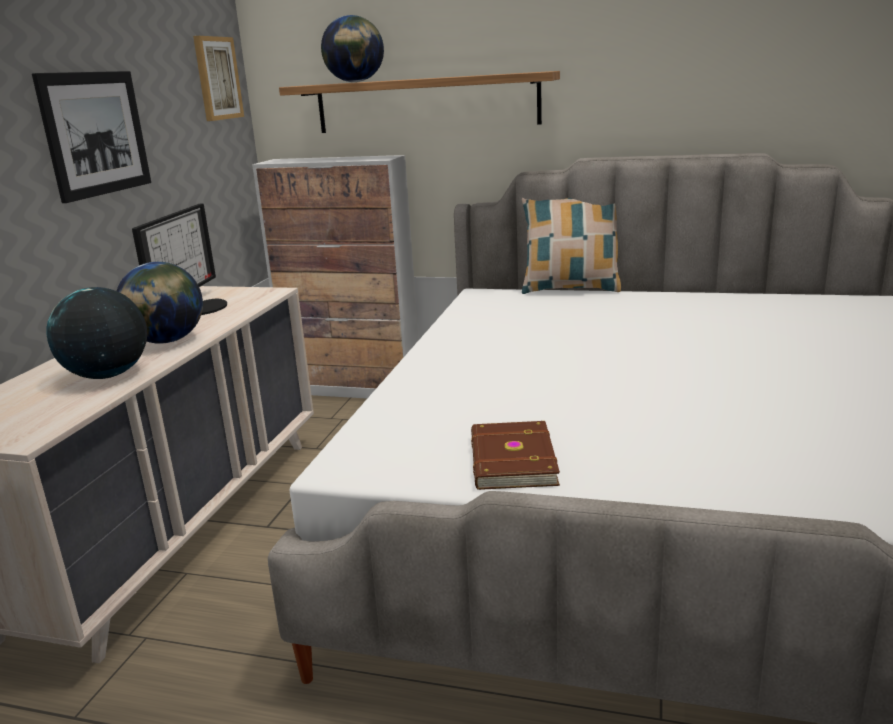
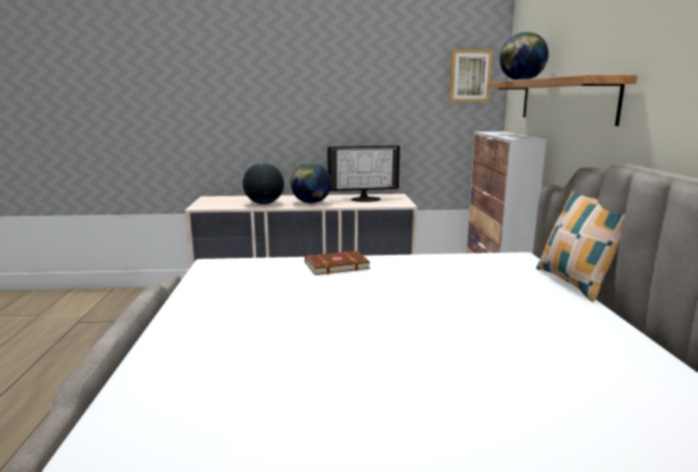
camera: 70 degrees right, 5 degrees down
(95, 133) = (349, 100): picture -> none
(510, 460) = (217, 294): brown book -> brown book (336, 265)

